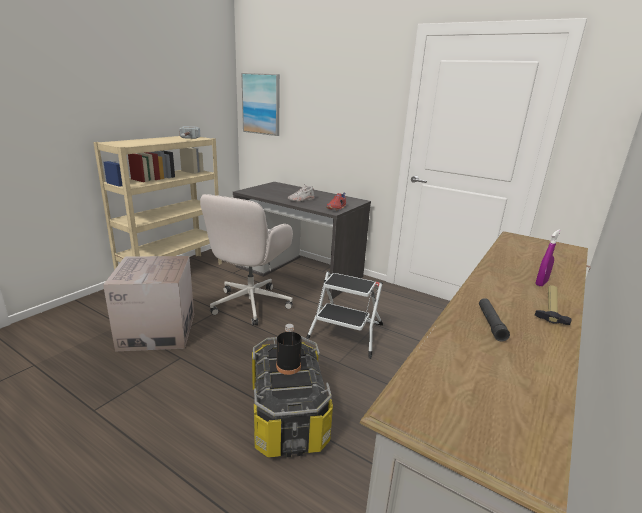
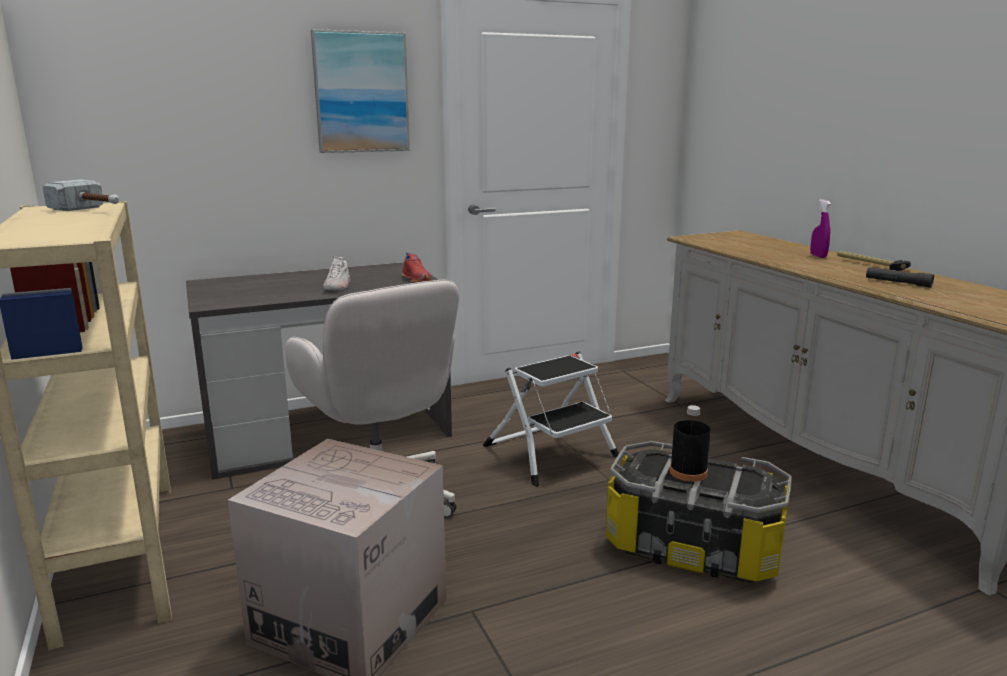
camera: 55 degrees left, 5 degrees down
(261, 104) = (113, 119): picture -> picture (361, 92)

